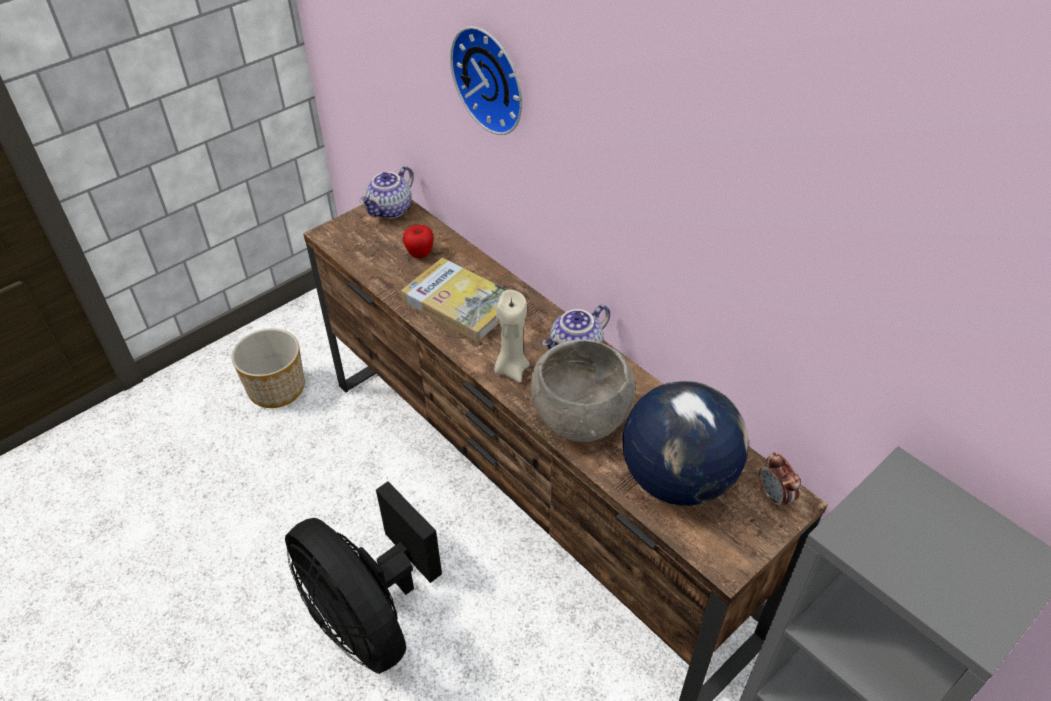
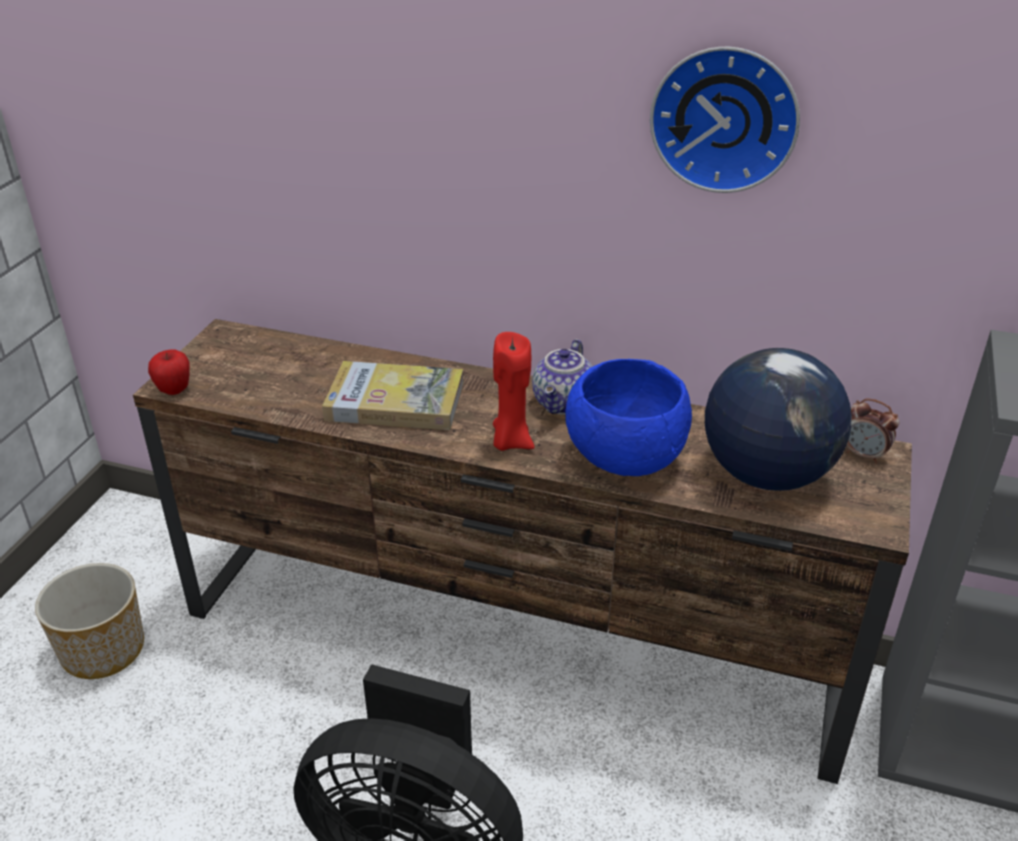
camera: 30 degrees left, 10 degrees down
(391, 210) = (229, 341): teapot -> none
(420, 254) = (305, 371): apple -> apple (174, 390)
(492, 78) = (378, 110): wall clock -> wall clock (725, 118)
(511, 369) = (510, 441): beige candle -> red candle
(579, 419) = (624, 460): grey bowl -> blue bowl

